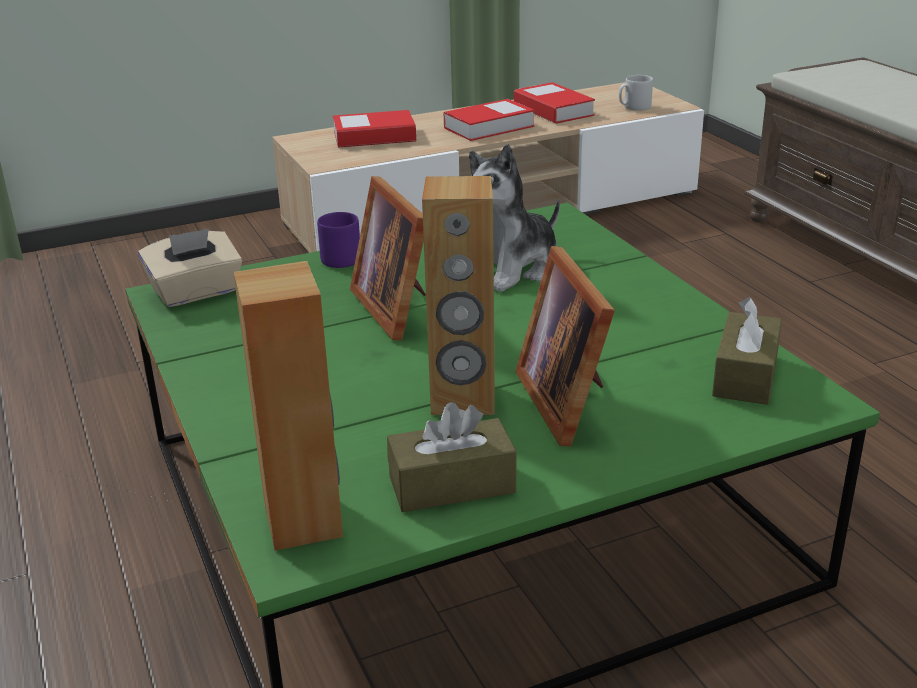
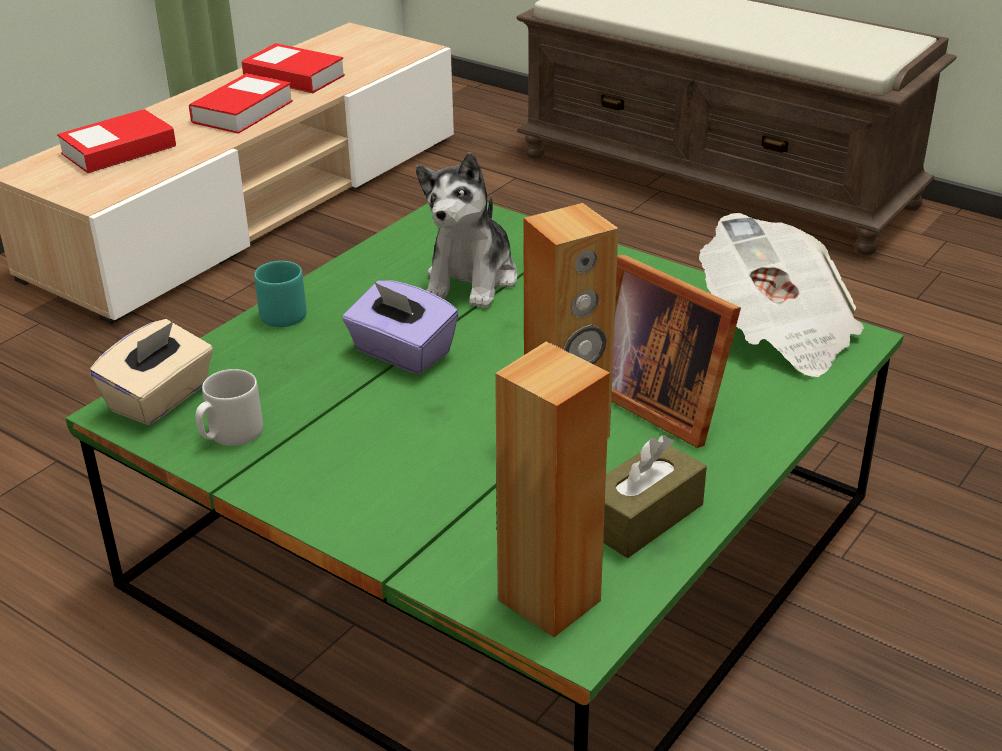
camera: 30 degrees left, 5 degrees up
(343, 258) = (283, 312): purple mug -> turquoise mug
(397, 307) = (402, 353): picture frame -> purple tissue box
(634, 107) = (377, 57): grey mug -> grey mug (230, 434)
(745, 375) = (777, 332): brown tissue box -> newspaper

